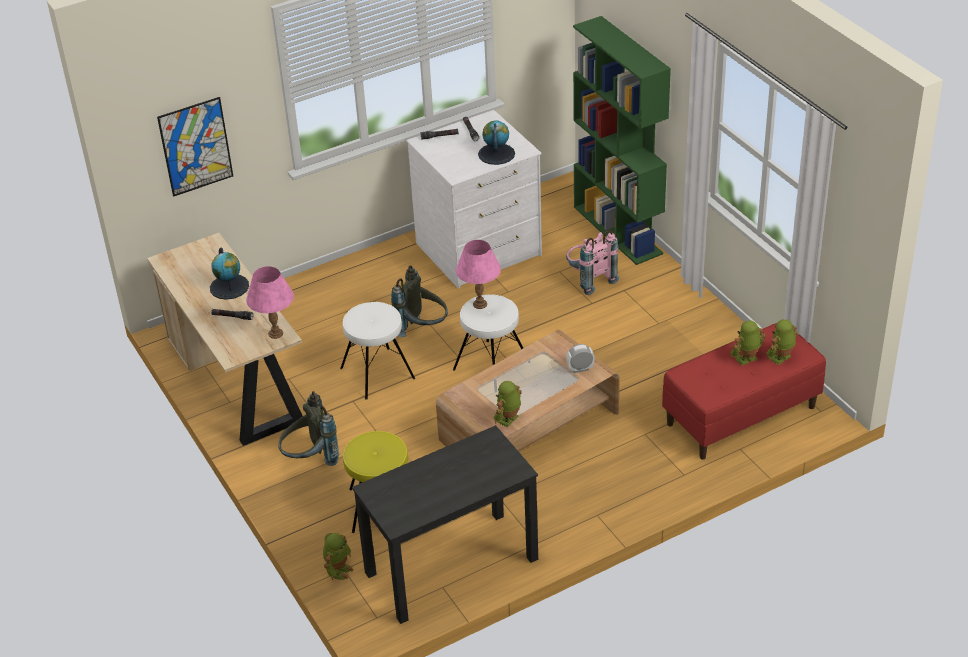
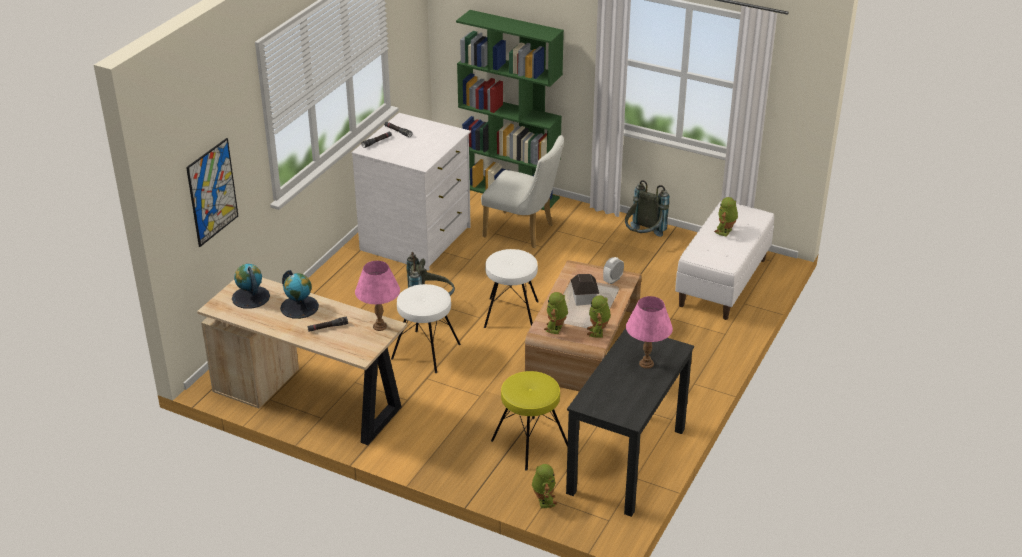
camera: 35 degrees left, 5 degrees down
(310, 459) = (436, 433): grey backpack -> grey backpack (643, 238)
(479, 304) = (499, 259): pink table lamp -> pink table lamp (646, 363)
(496, 154) = (436, 141): globe -> globe (250, 297)
(531, 378) = (584, 298): none -> toy house
(589, 279) = (523, 231): pink backpack -> white chair
(741, 416) = (723, 283): red bench -> white bench
(781, 358) = (746, 223): toy robot -> toy robot (556, 328)

